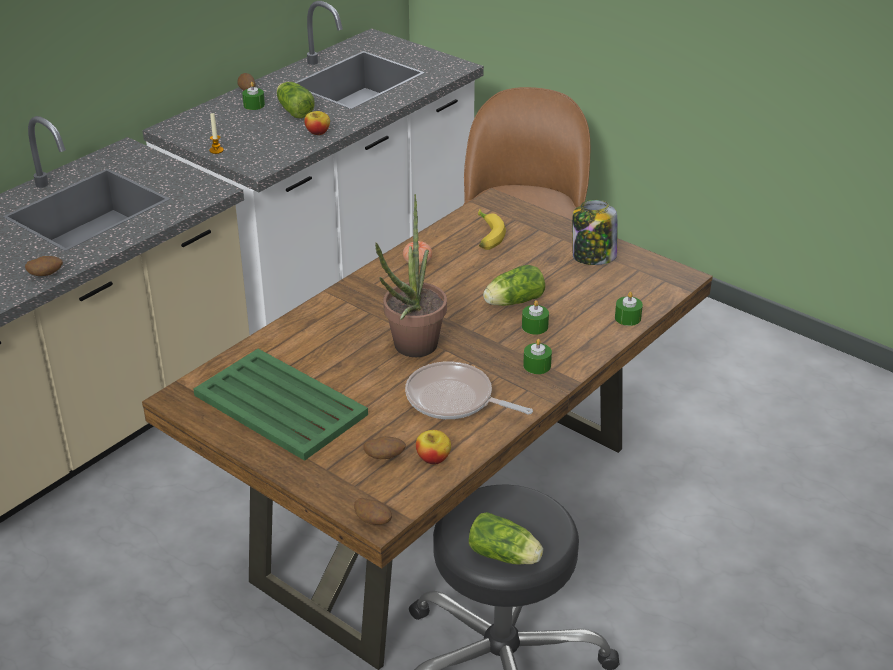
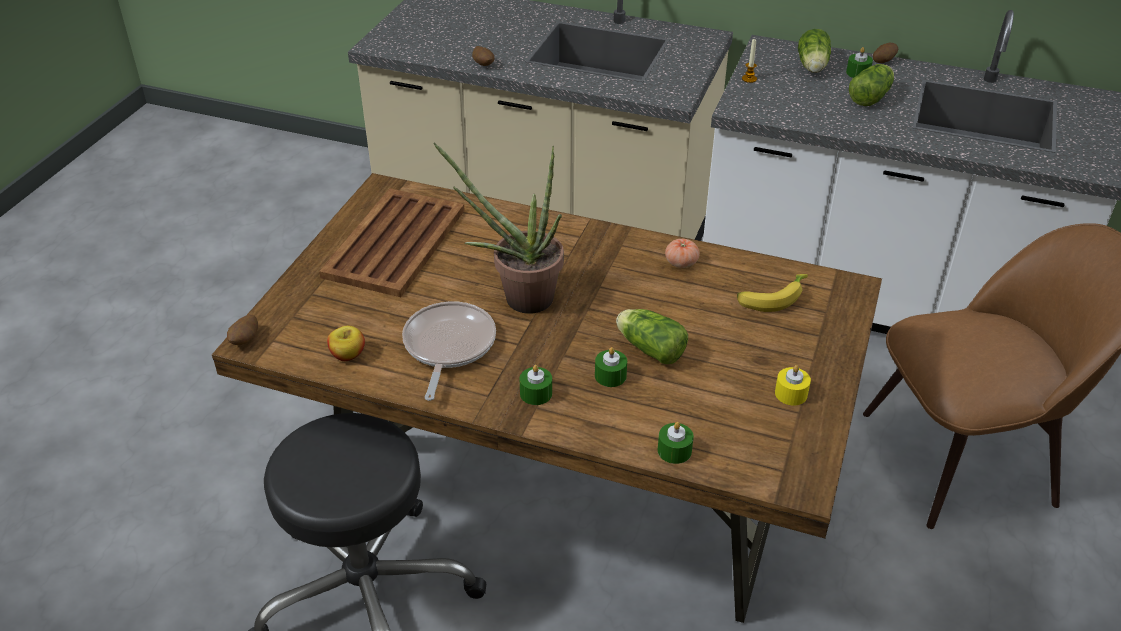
camera: 70 degrees right, 5 degrees up
(281, 406) = (394, 244): green tray -> brown tray
(318, 132) = (840, 121): apple -> none
(385, 457) = (340, 324): potato -> none
(506, 556) = (299, 472): lettuce -> lettuce (812, 67)
(593, 257) = (791, 394): jar -> yellow candle

